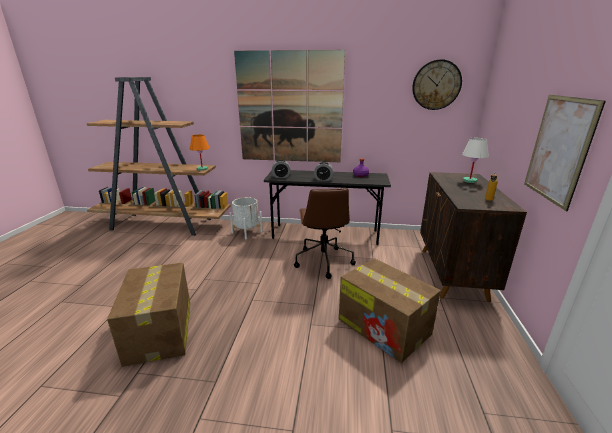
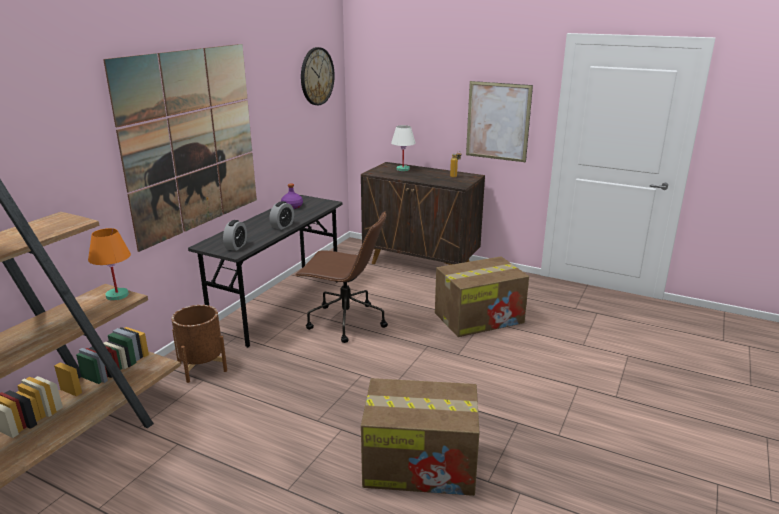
camera: 70 degrees left, 0 degrees up
(247, 232) = (202, 367): white planter -> brown planter

